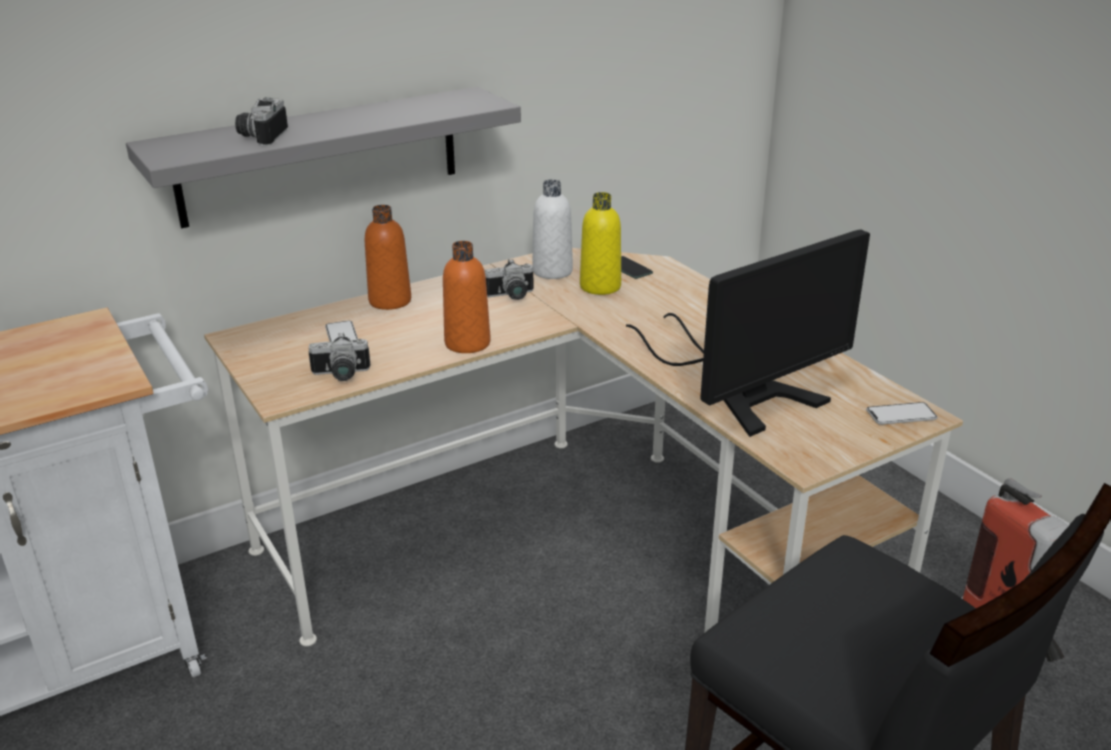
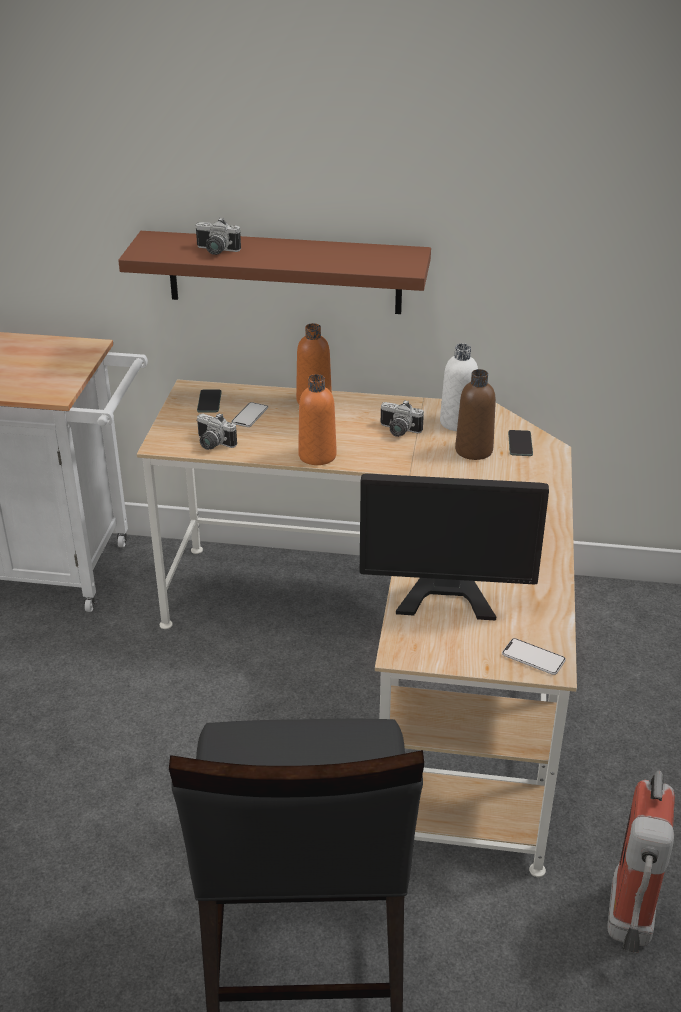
camera: 40 degrees right, 5 degrees up
(261, 137) = (216, 251): camera -> camera turned 120 degrees counterclockwise
(276, 340) = (209, 401): none -> phone
(320, 156) = (284, 272): grey shelf -> brown shelf
(600, 286) = (474, 450): yellow bottle -> brown bottle

